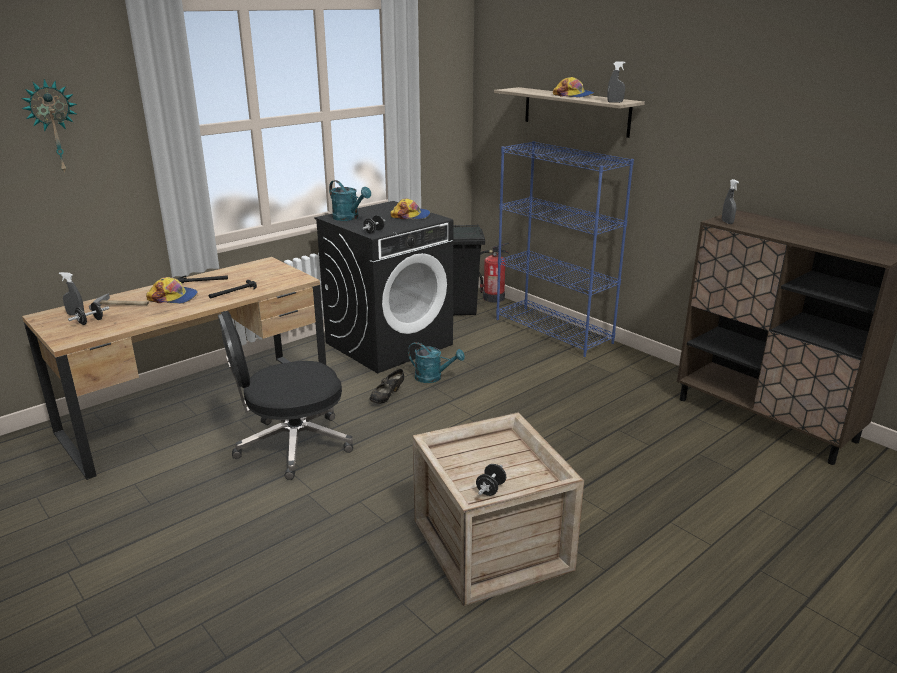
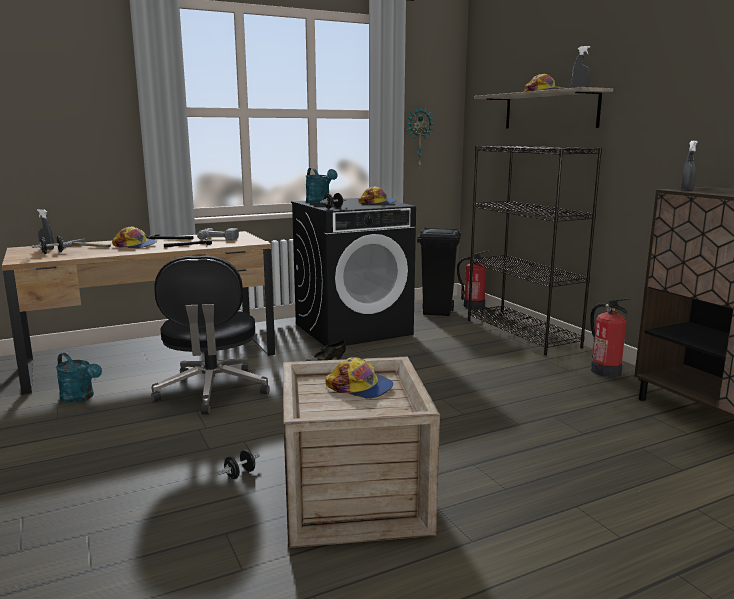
camera: 15 degrees right, 10 degrees down
(53, 127) = (60, 93): wall clock -> wall clock (418, 137)
(256, 273) = (220, 238): none -> power drill
(291, 445) = (212, 391): black office chair -> black office chair turned 90 degrees counterclockwise
(433, 378) = (379, 356): turquoise watering can -> turquoise watering can (80, 398)
(490, 489) = (334, 413): black dumbbell -> black dumbbell (240, 474)
(493, 453) = (360, 387): none -> cap
(554, 331) = (522, 333): blue bookcase -> black bookcase
(642, 370) = (605, 371): none -> fire extinguisher

